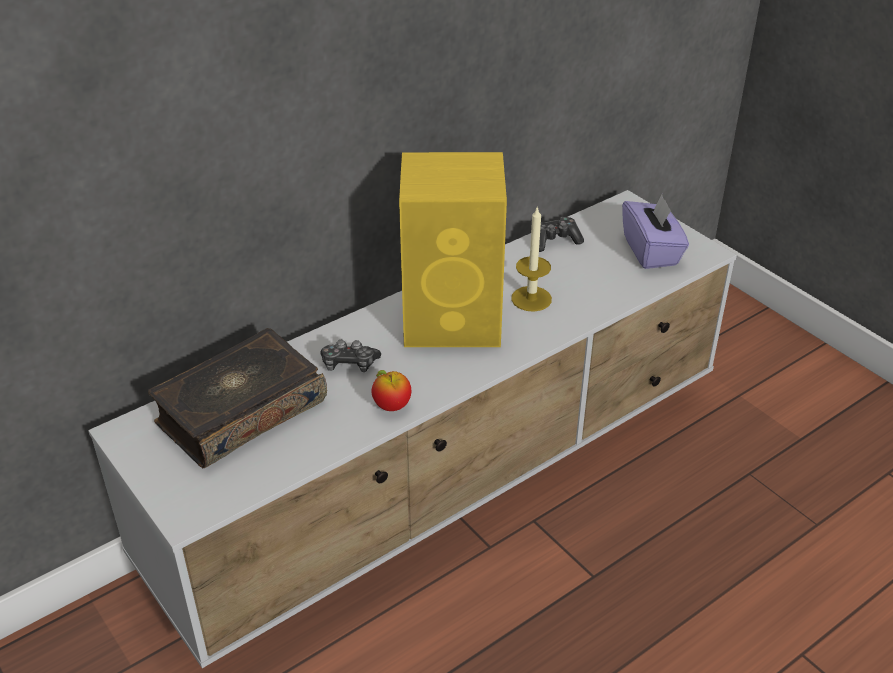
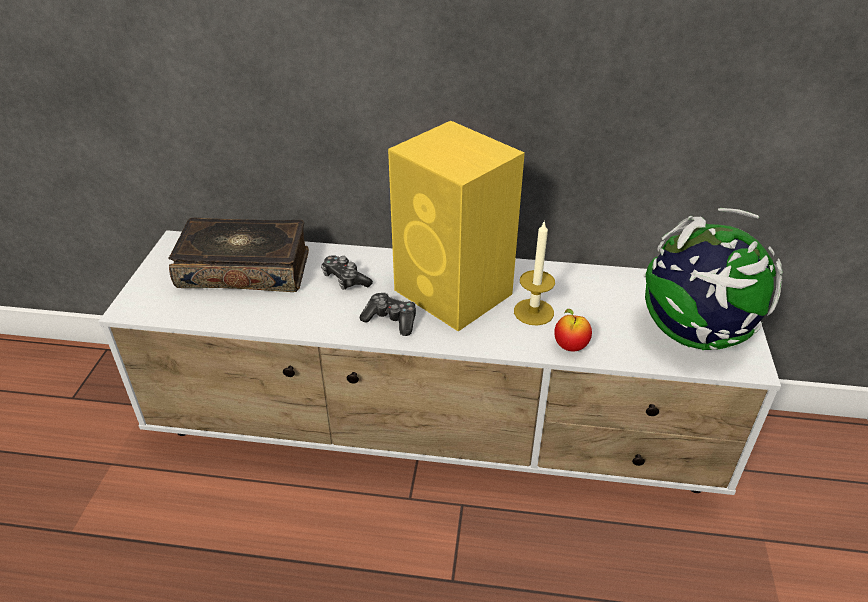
camera: 45 degrees right, 0 degrees up
(392, 406) = (328, 323): apple -> apple (570, 346)
(554, 241) = (617, 281): game controller -> game controller (391, 320)
(651, 251) = (694, 335): purple tissue box -> globe

